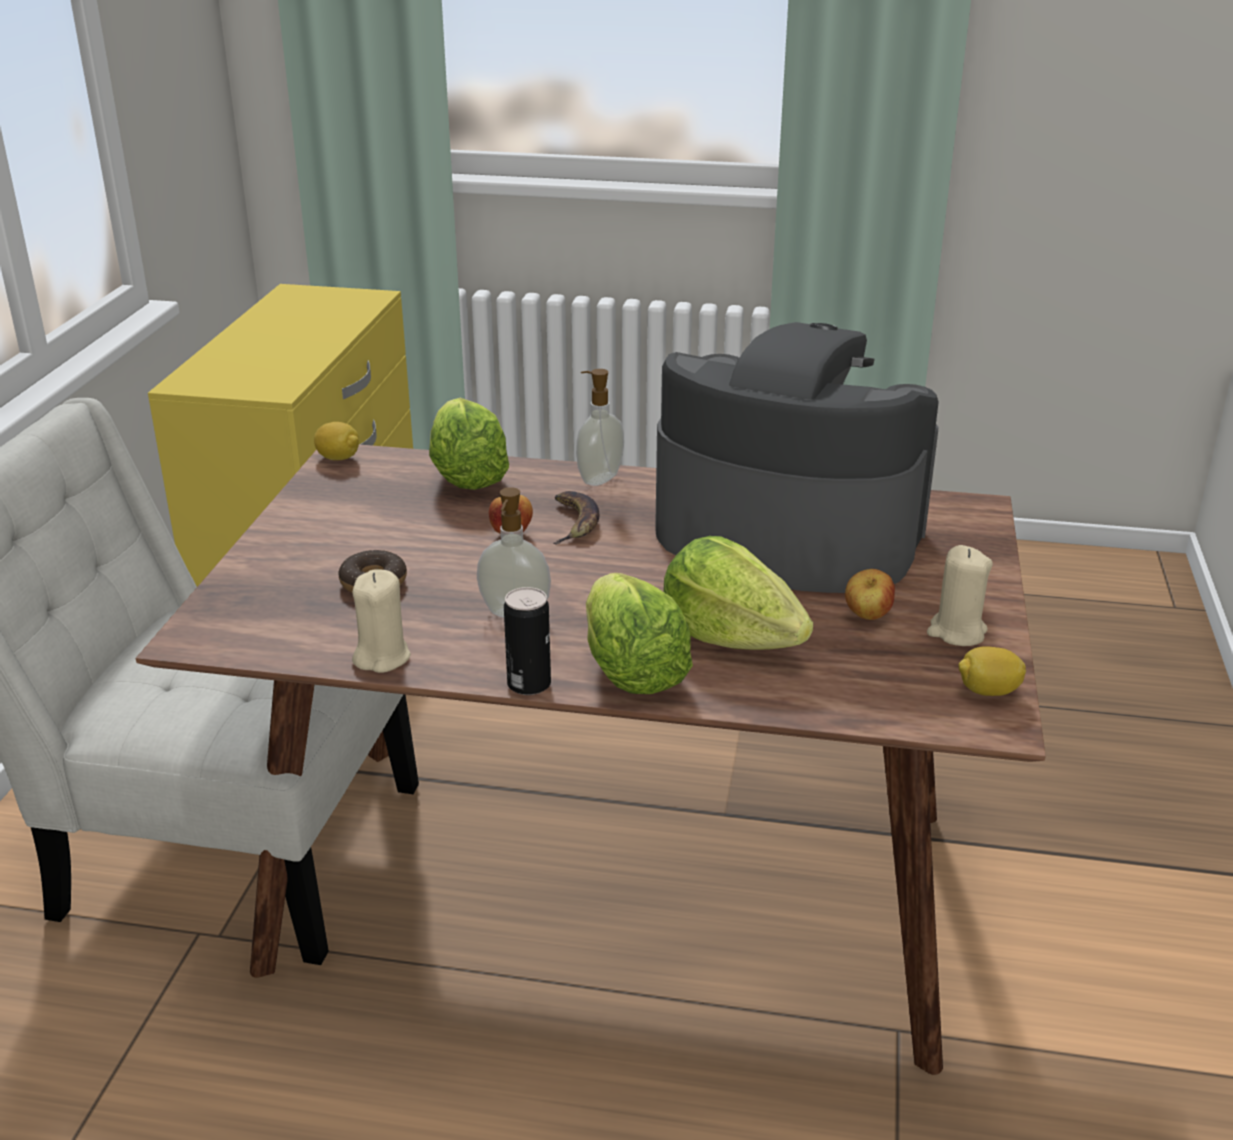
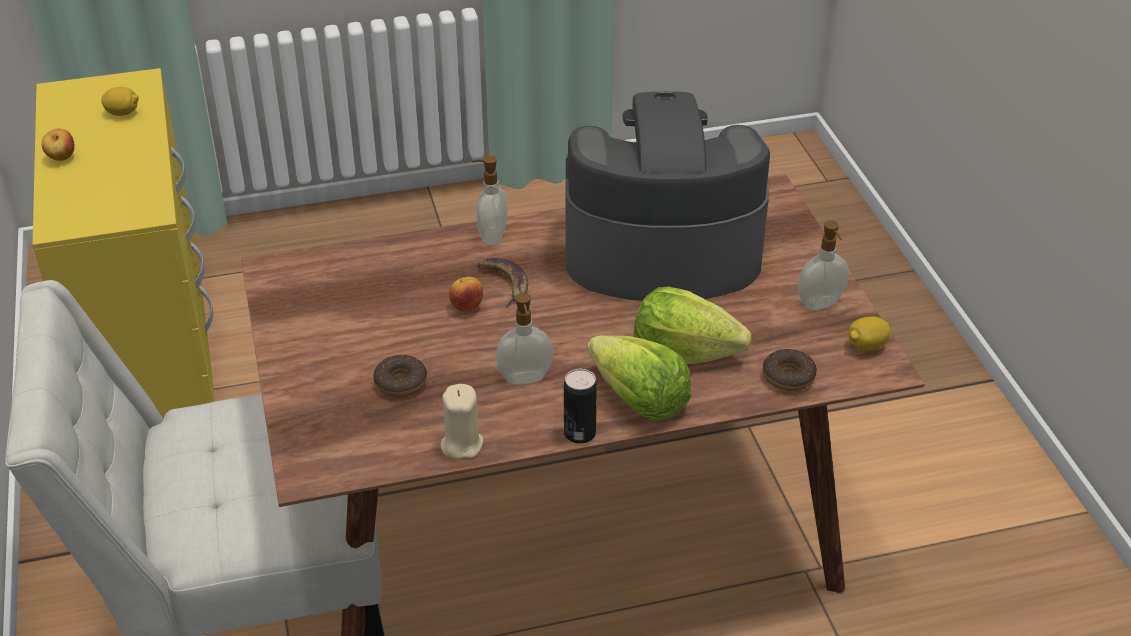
camera: 25 degrees left, 10 degrees up
(338, 458) = (270, 271): lemon -> lemon (123, 113)
(467, 475) = (388, 260): lettuce -> none
(850, 696) = (788, 376): none -> donut
(867, 617) = (758, 308): apple -> apple (61, 159)
(956, 632) = (820, 304): beige candle -> soap dispenser

